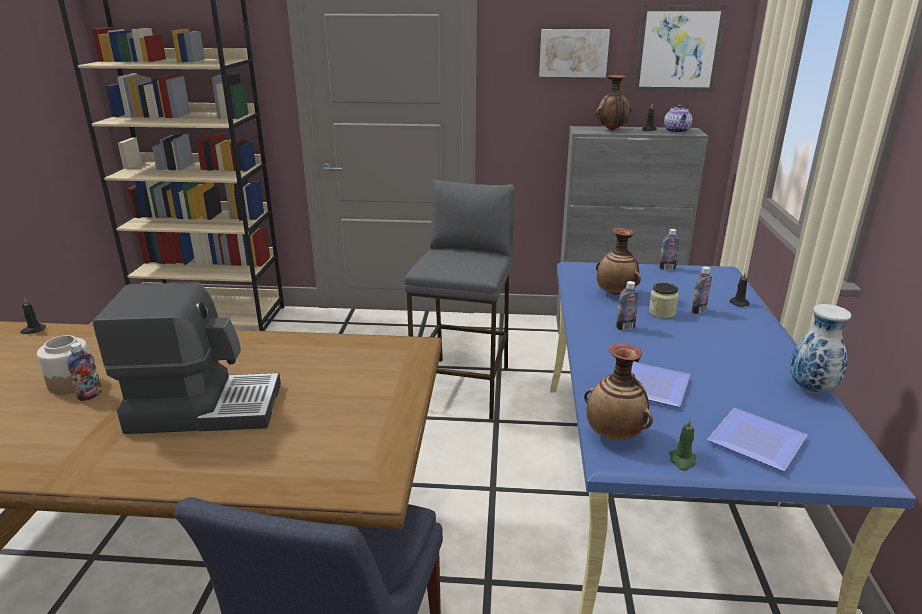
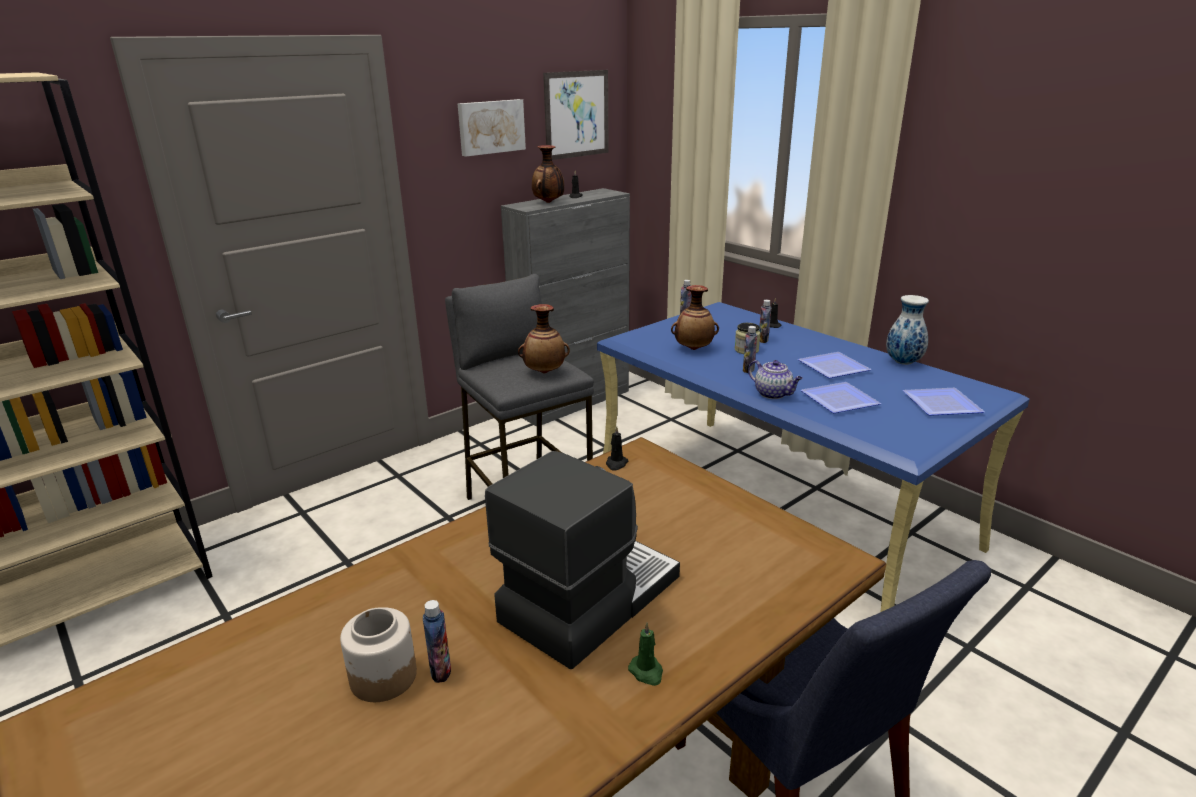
camera: 45 degrees left, 0 degrees up
(33, 330) = (155, 673): black candle -> black candle (616, 464)
(614, 435) = (884, 439): vase -> vase (544, 372)
(677, 131) = (599, 194): teapot -> teapot (773, 394)
(682, 461) = (938, 434): green candle -> green candle (647, 672)
(712, 358) = (830, 367): none -> plate

